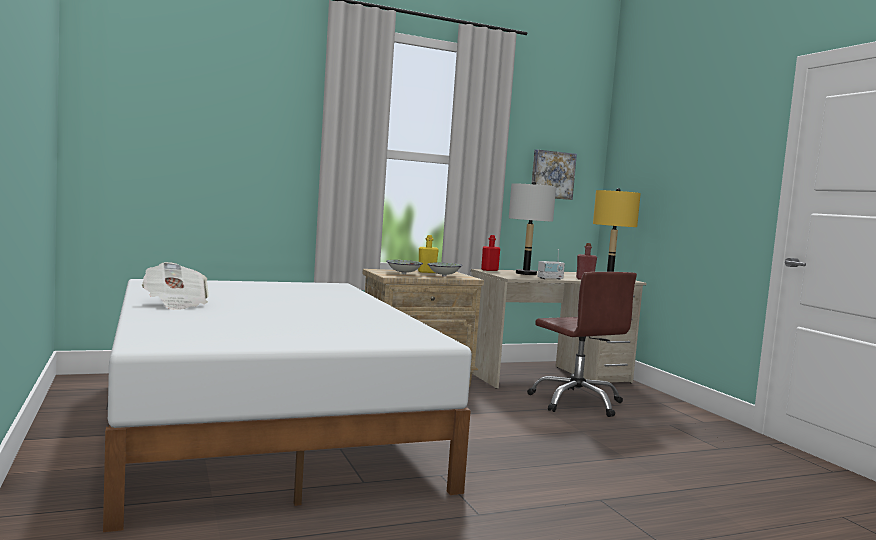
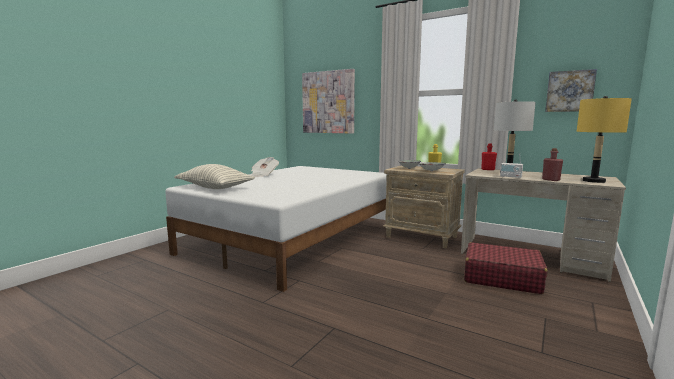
camera: 55 degrees right, 5 degrees up
(191, 145) = (328, 102): none -> picture
(229, 338) = (215, 188): none -> pillow
(576, 402) = (501, 277): brown office chair -> red suitcase

